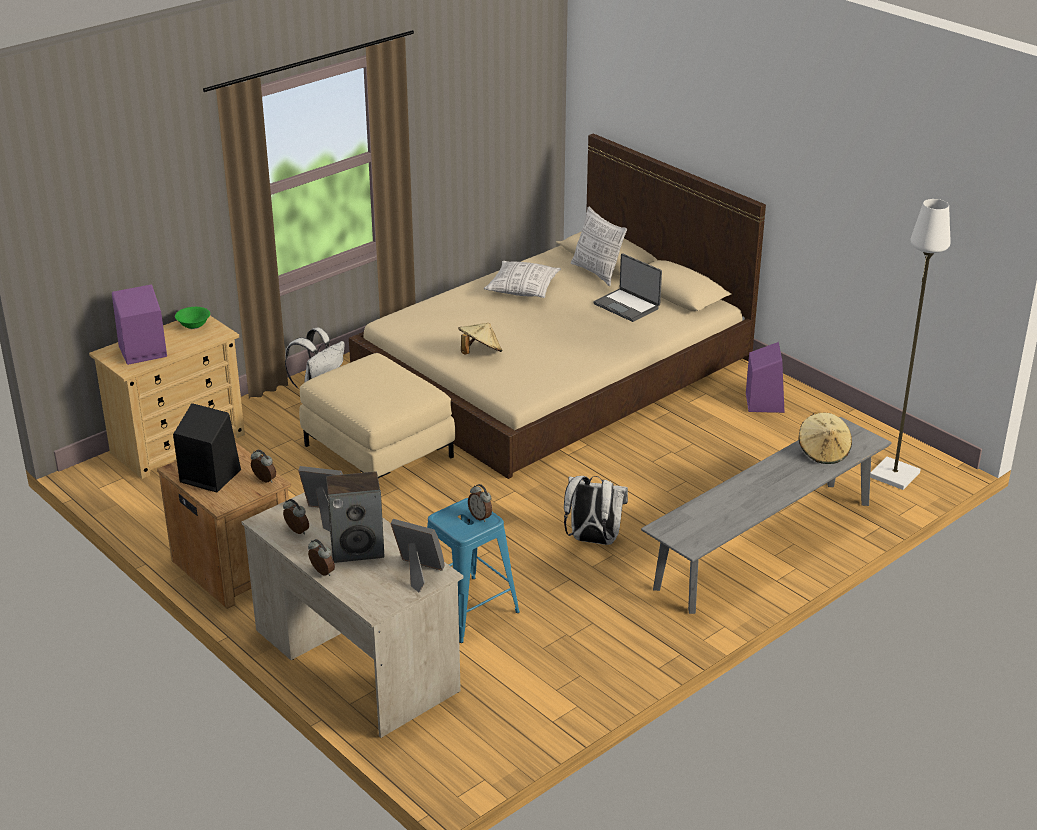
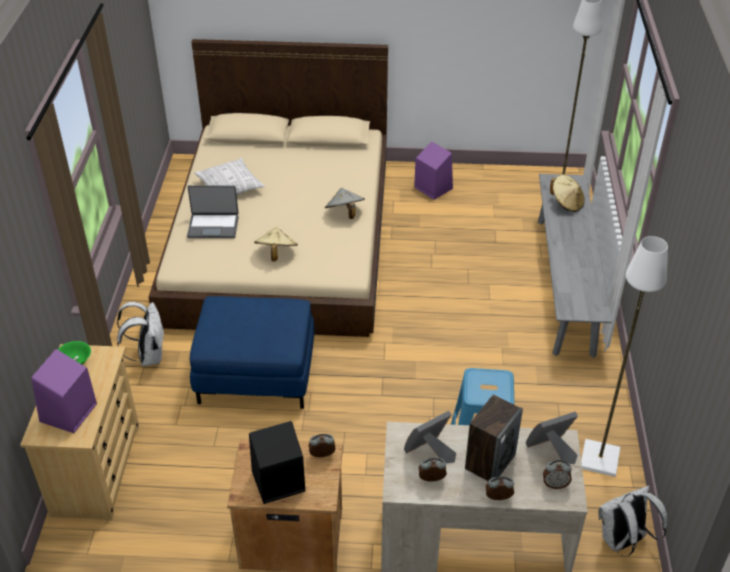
camera: 45 degrees left, 10 degrees up
(378, 451) = (256, 372): beige ottoman -> blue ottoman
(480, 517) = (494, 378): alarm clock -> alarm clock (555, 484)
(558, 684) = (600, 459): none -> white floor lamp
(588, 354) = (344, 213): none -> grey hat
(592, 540) = (477, 346): white backpack -> white backpack (622, 541)
(597, 272) = (259, 148): pillow -> none
(627, 306) = (315, 163): laptop -> laptop (213, 226)

